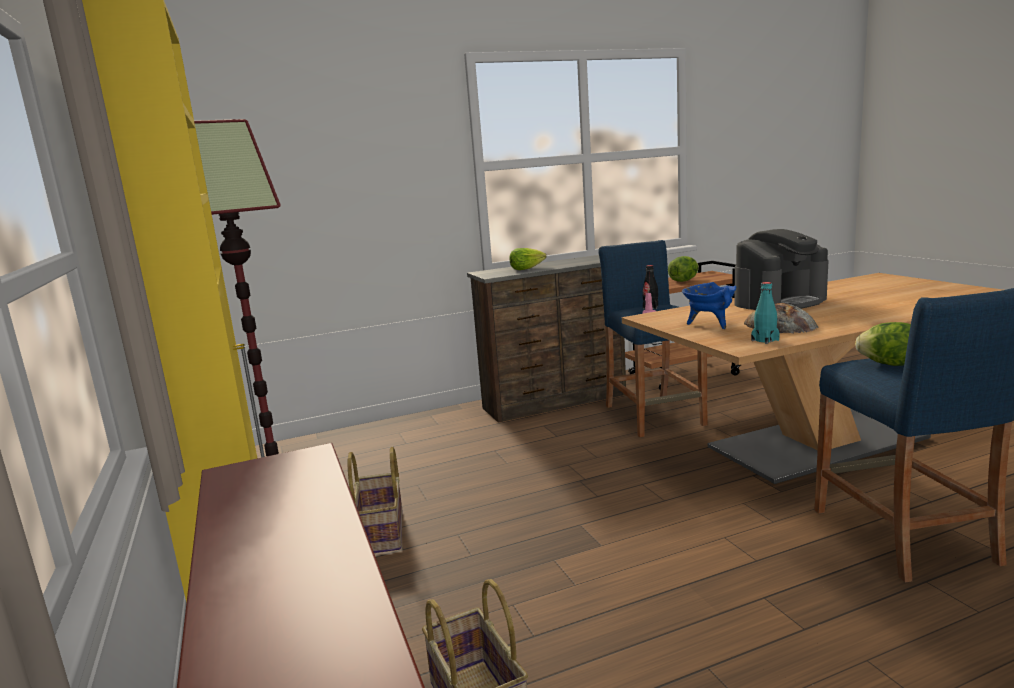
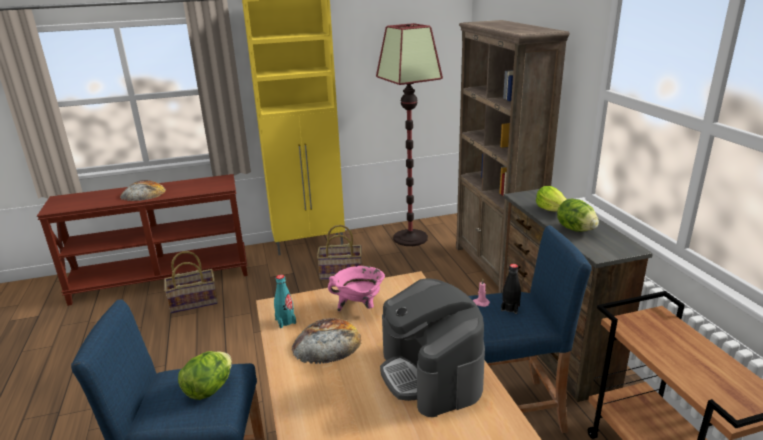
camera: 95 degrees right, 10 degrees up
(295, 566) = (143, 193): none -> bread
(396, 428) = (495, 268): none -> brown bookcase
(684, 281) = (685, 359): lettuce -> lettuce (575, 229)
(709, 324) = (359, 307): blue cooking pot -> pink cooking pot

